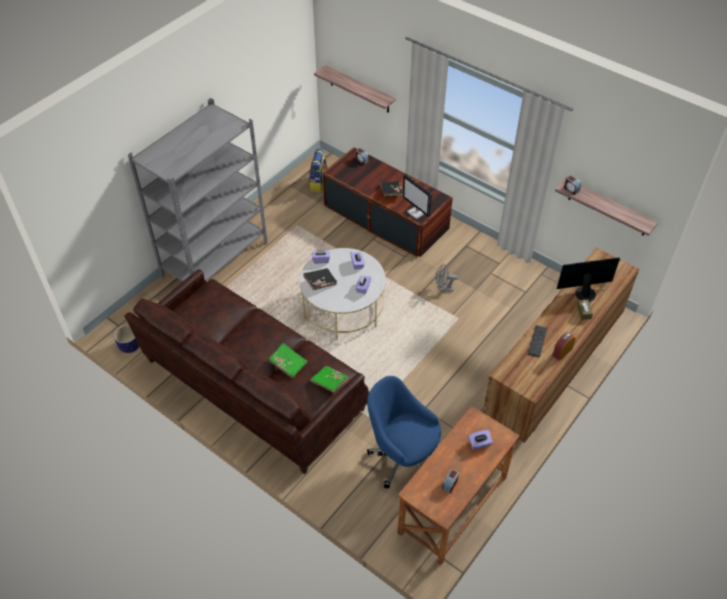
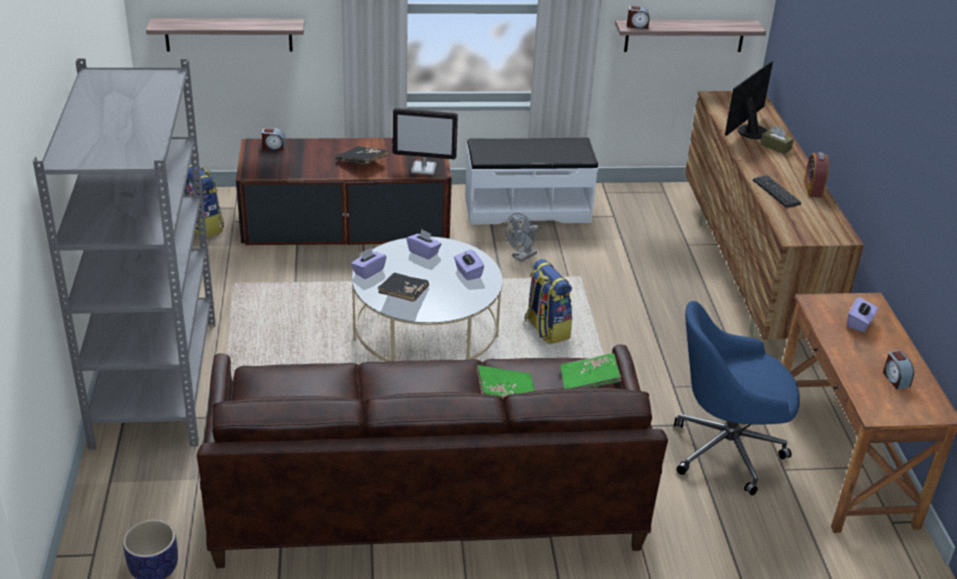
camera: 45 degrees left, 15 degrees down
(403, 337) = (546, 329): none -> backpack
(483, 260) = (527, 209): none -> white bench

